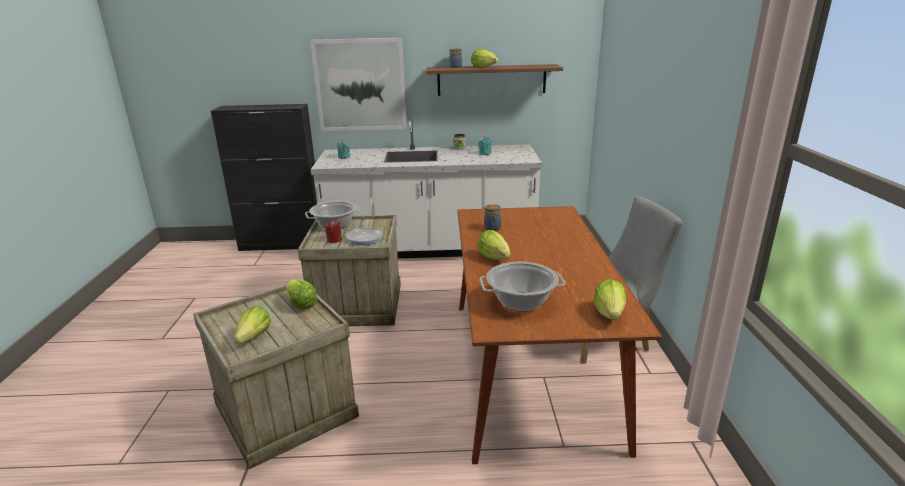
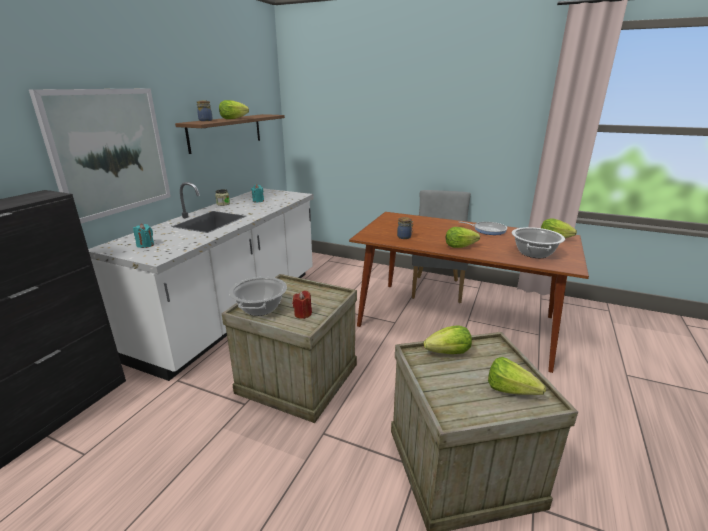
camera: 65 degrees left, 0 degrees up
(365, 237) = (315, 297): frying pan -> frying pan (487, 230)

